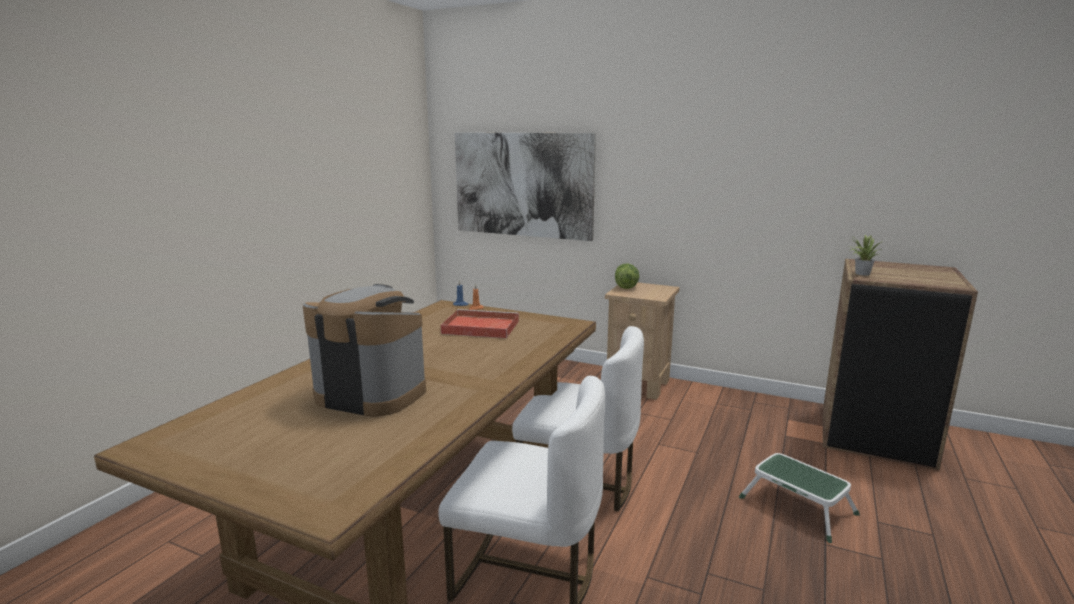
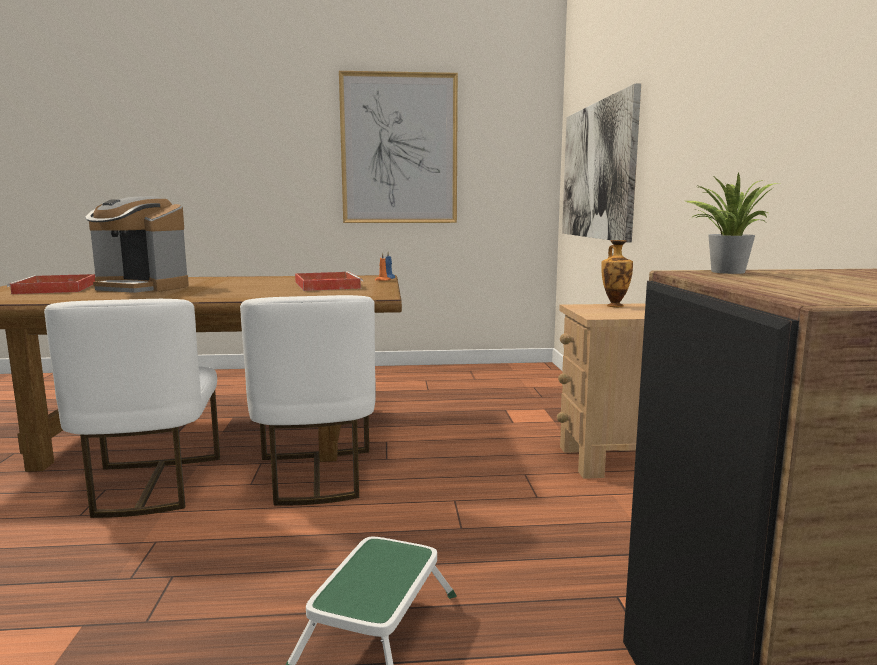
camera: 60 degrees right, 5 degrees down
(292, 440) = (56, 288): none -> red tray
(327, 164) = (399, 149): none -> picture
(371, 394) = (141, 287): coffee machine -> coffee machine turned 120 degrees clockwise
(626, 287) = (614, 305): lettuce -> vase

